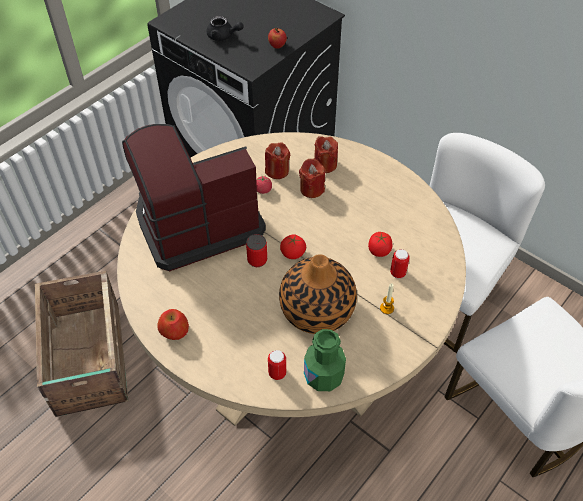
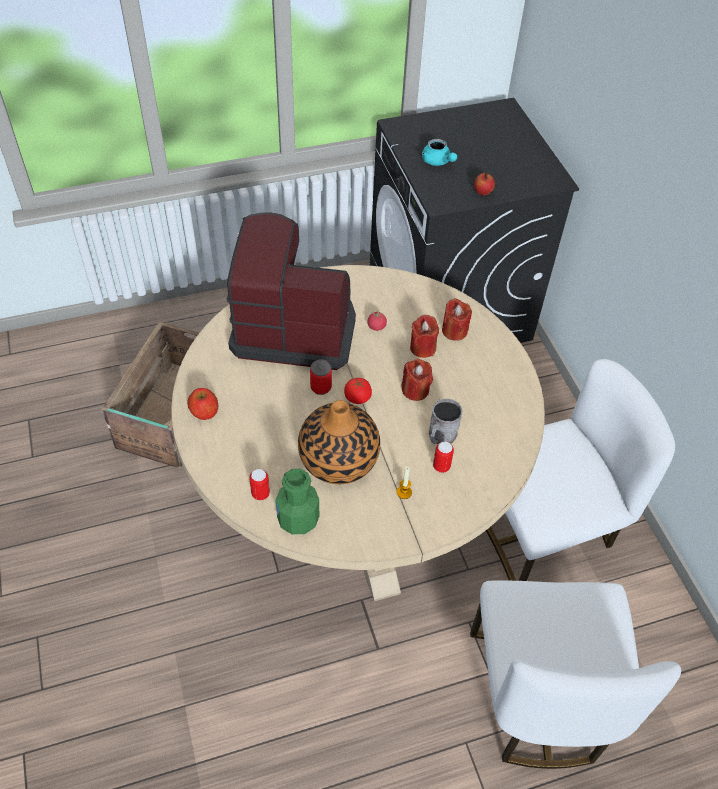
camera: 30 degrees right, 0 degrees up
(223, 36) = (437, 162): black teapot -> turquoise teapot
(277, 171) = (403, 315): red candle -> red candle (415, 390)
(379, 250) = (440, 436): tomato -> grey mug

